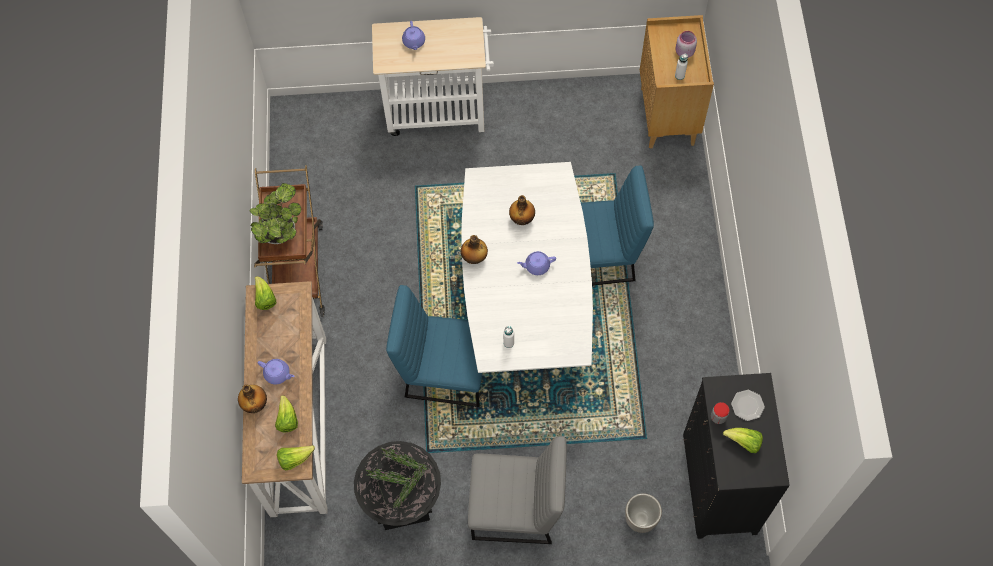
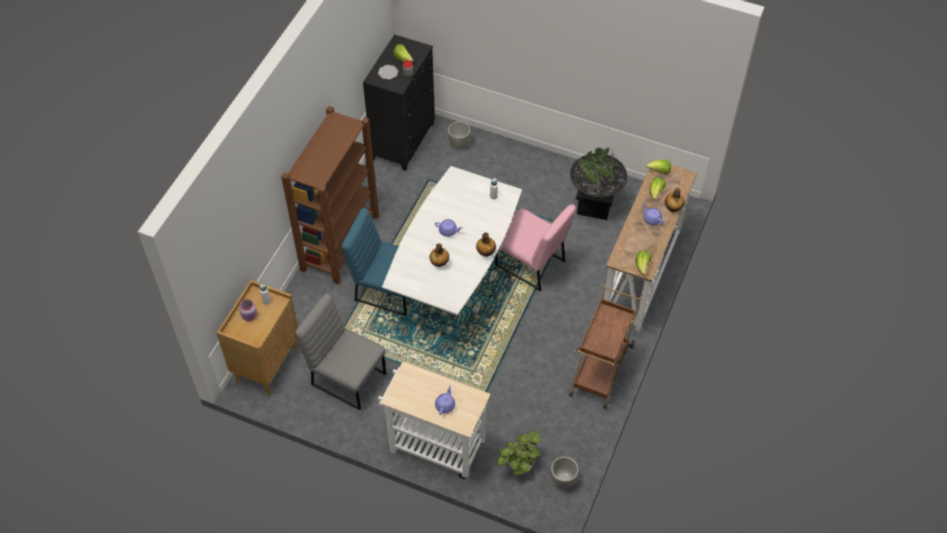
camera: 155 degrees left, 10 degrees down
(280, 231) = (611, 327): potted plant -> potted plant (518, 464)
(290, 136) = (563, 480): none -> planter
(444, 372) = (531, 264): blue chair -> pink chair
(516, 510) = (528, 175): grey chair -> grey chair (347, 377)
(694, 292) = (340, 242): none -> brown bookcase

